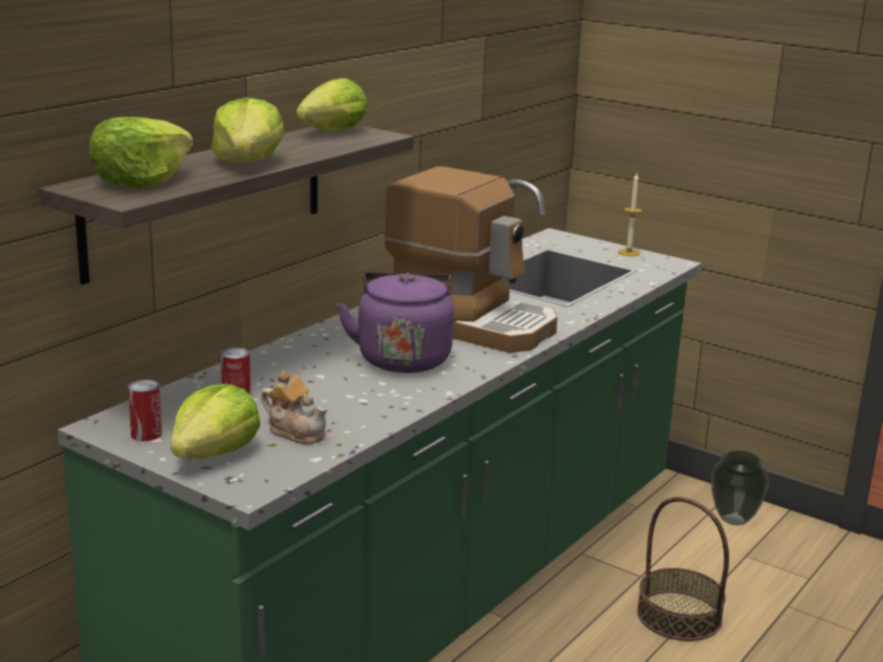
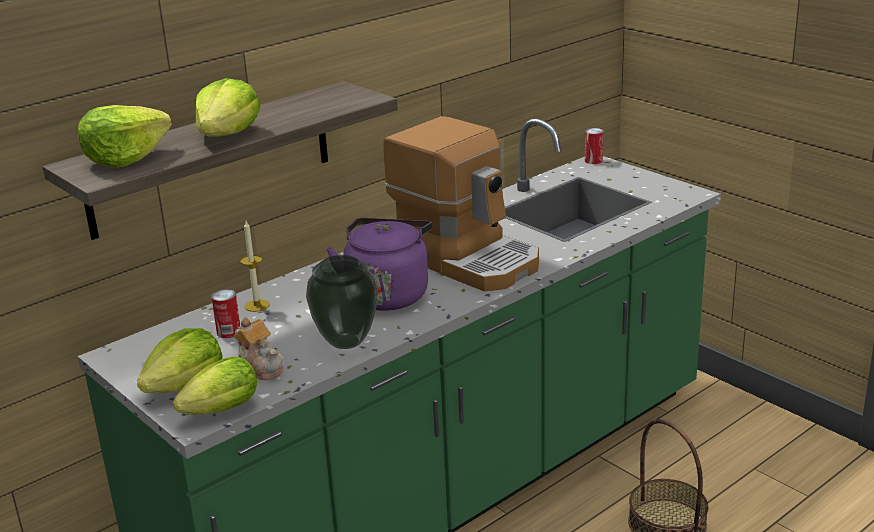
camera: 15 degrees right, 5 degrees up
(146, 434) = (141, 364): can -> can (593, 160)
(329, 133) = (324, 96): lettuce -> lettuce (218, 412)
(628, 253) = (655, 181): candle -> candle (257, 305)
(734, 519) = (756, 430): vase -> vase (347, 342)

